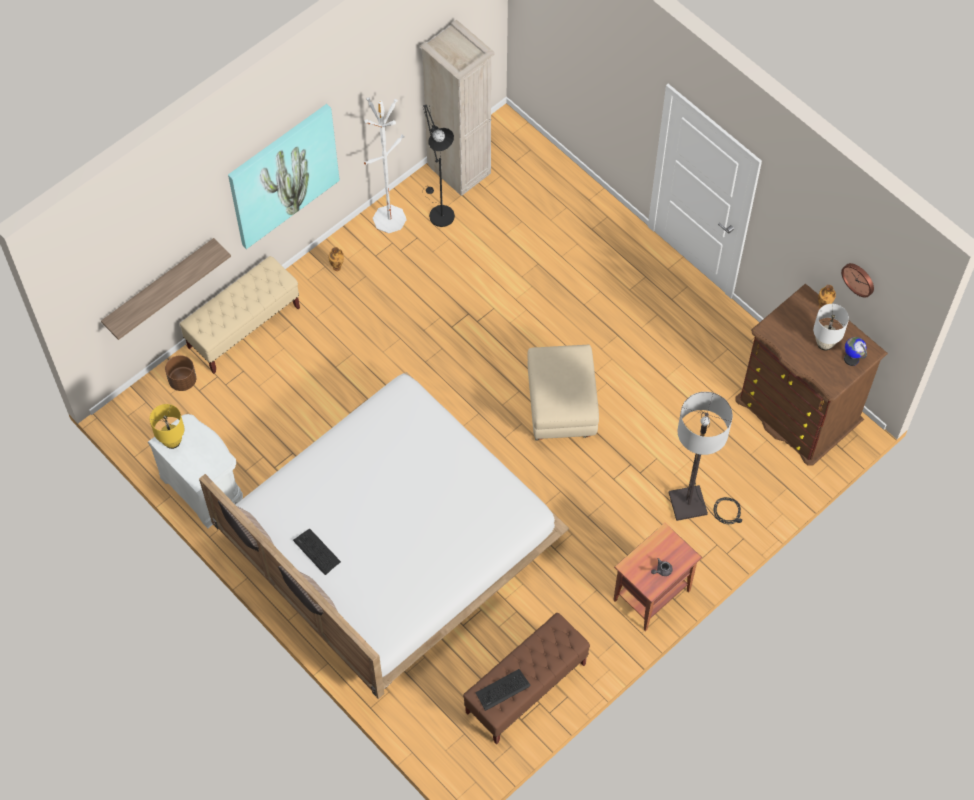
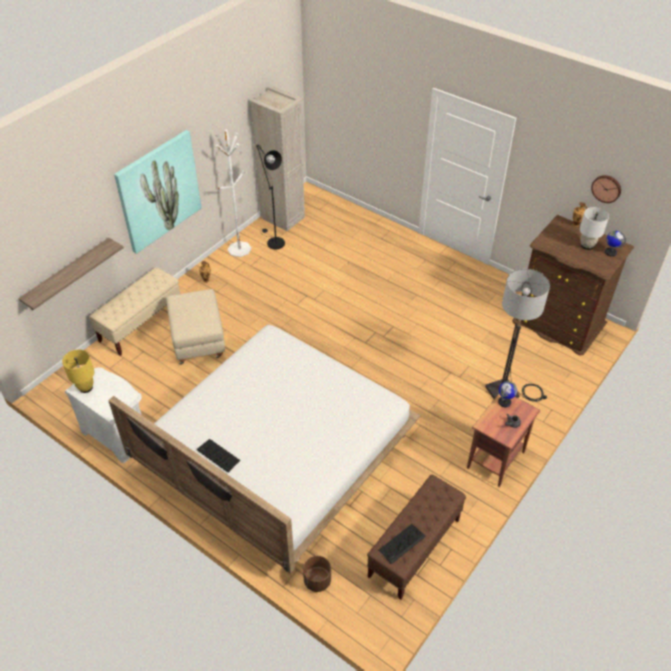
camera: 10 degrees left, 15 degrees down
(182, 380) = (96, 363): brown planter -> brown planter (317, 580)
(562, 408) = (389, 343): beige ottoman -> beige ottoman (199, 342)
(662, 540) = (504, 402): none -> globe

